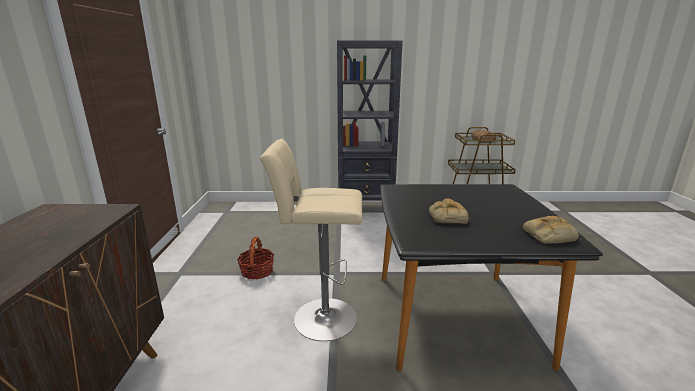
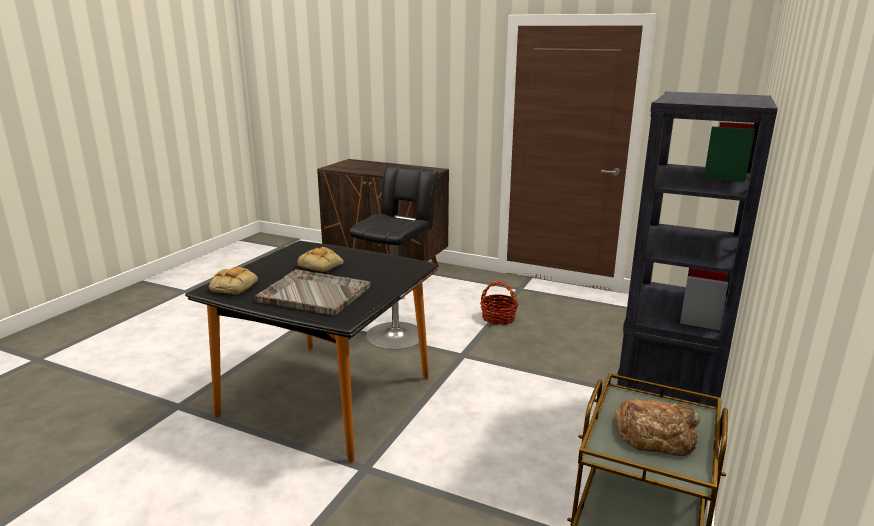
camera: 115 degrees right, 0 degrees up
(320, 318) = (397, 333): beige stool -> black stool
(497, 203) = (313, 294): none -> grey tray

